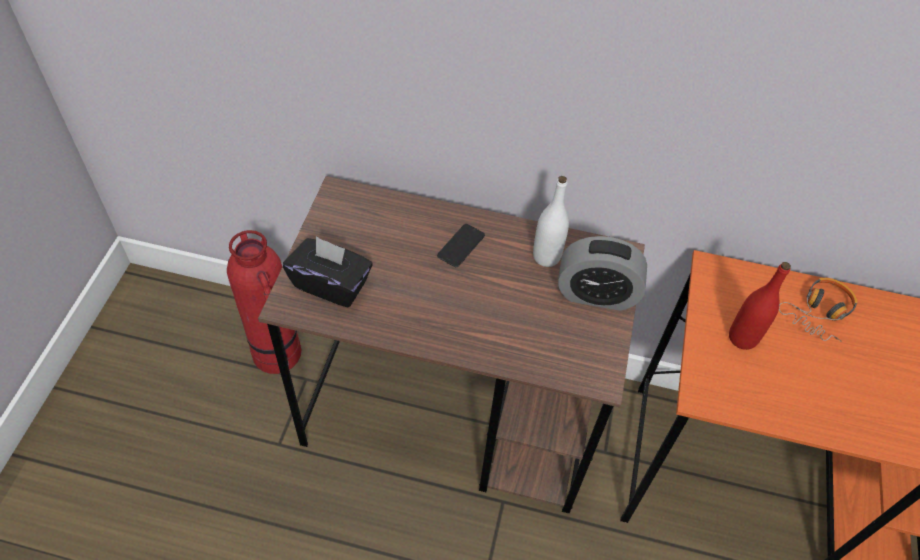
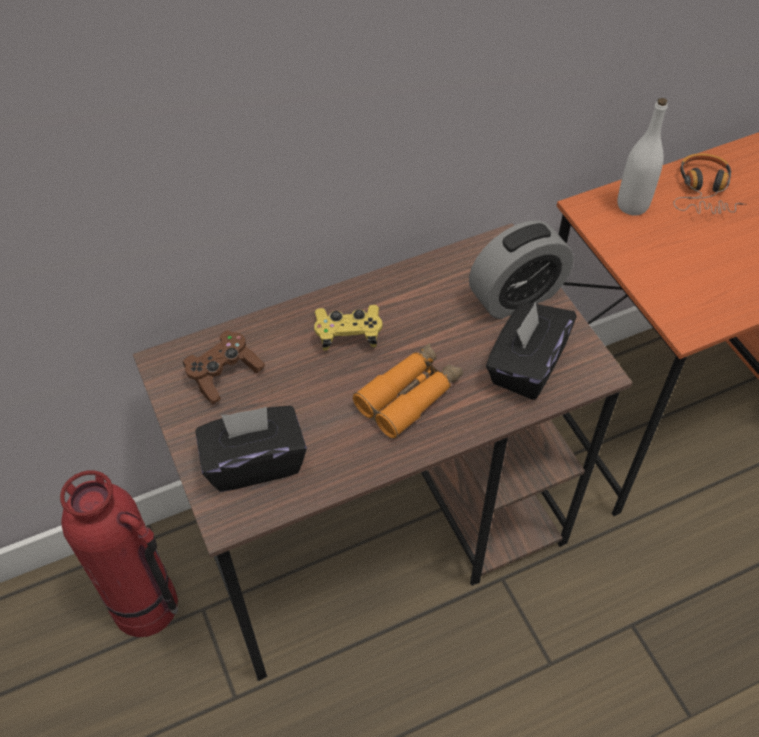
camera: 35 degrees left, 0 degrees up
(364, 221) = (224, 374): none -> brown game controller
(461, 246) = (348, 334): phone -> yellow game controller
(461, 309) = (409, 395): none -> orange binoculars
(546, 256) = (438, 291): white bottle -> white bottle (632, 205)
(556, 342) = (526, 366): none -> black tissue box
(742, 338) = (669, 253): red bottle -> none

